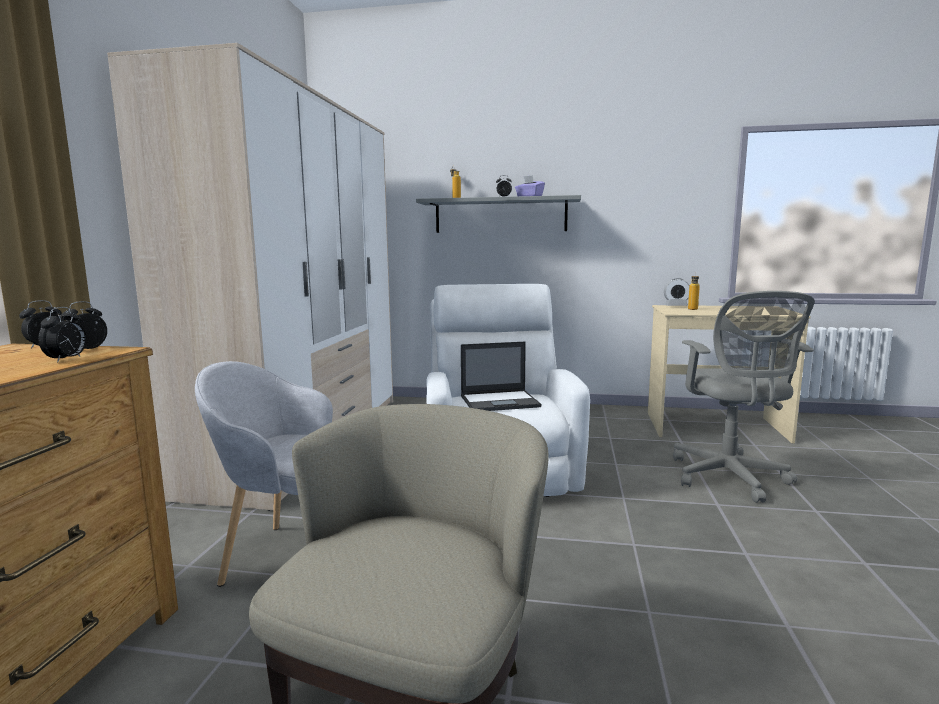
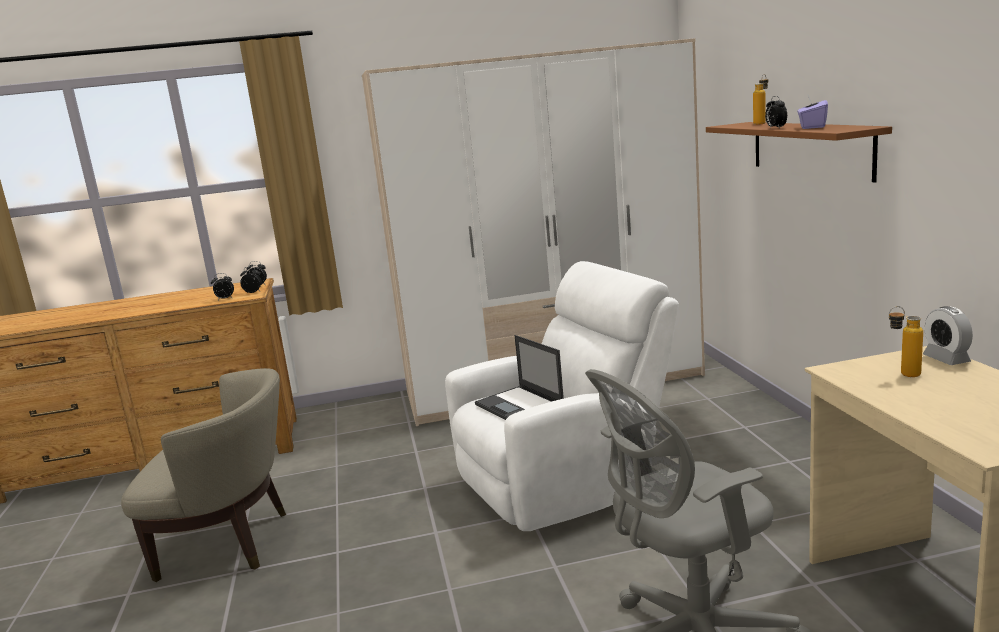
camera: 70 degrees right, 5 degrees up
(289, 557) = (357, 456): grey armchair -> none
(500, 215) = (809, 148): grey shelf -> brown shelf

